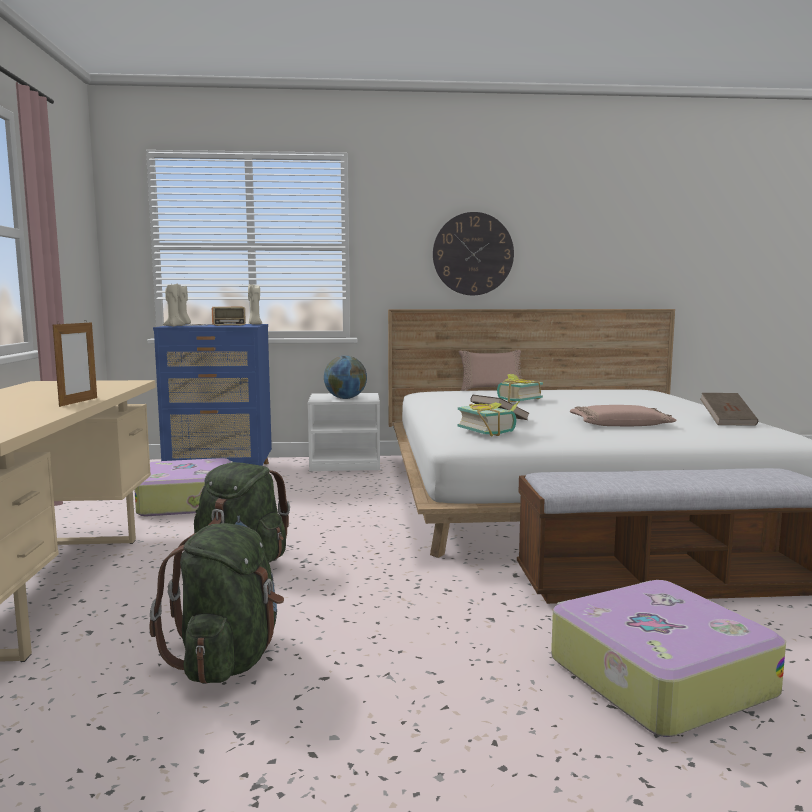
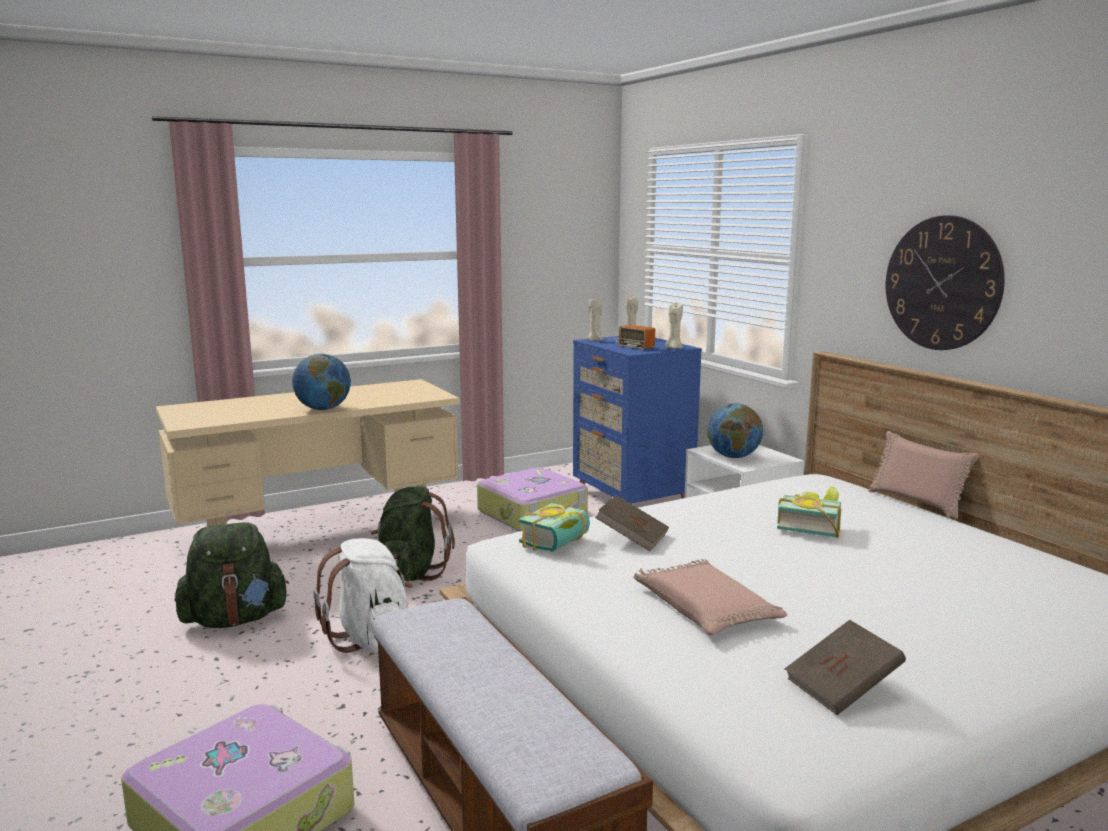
camera: 65 degrees right, 5 degrees up
(78, 402) = (323, 409): picture frame -> globe
(370, 593) = (371, 639): none -> white backpack

